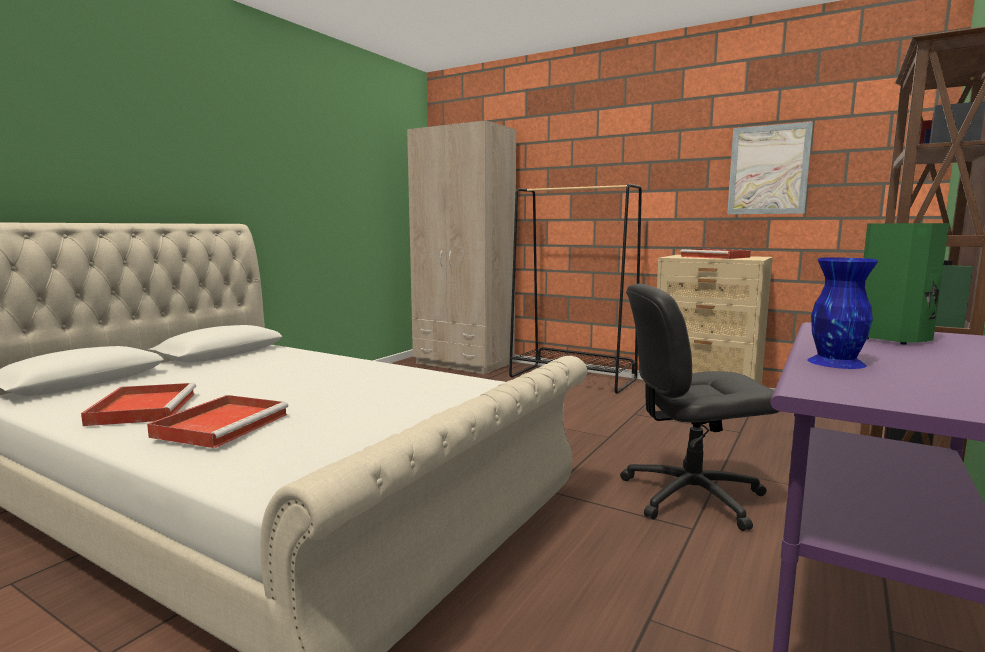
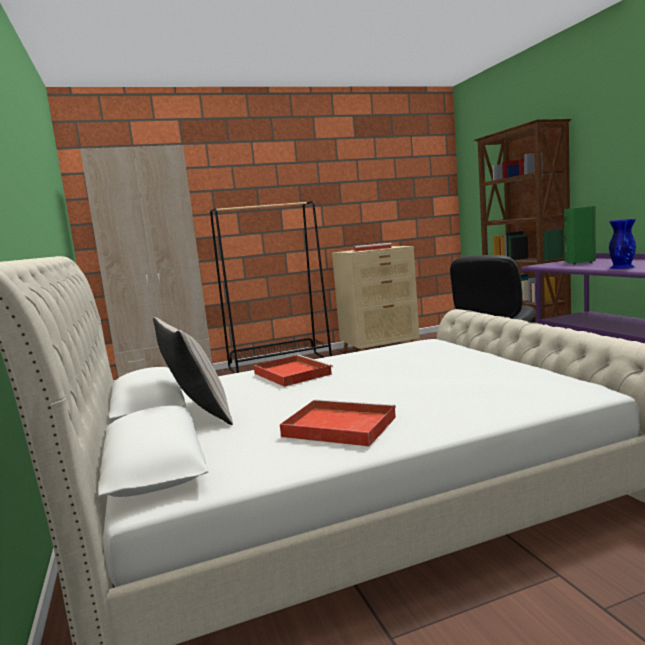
camera: 50 degrees left, 0 degrees up
(191, 369) = (197, 415): none -> beige pillow
(223, 424) = (443, 397): red tray -> red tray (291, 373)
(768, 170) = (376, 190): picture -> none

